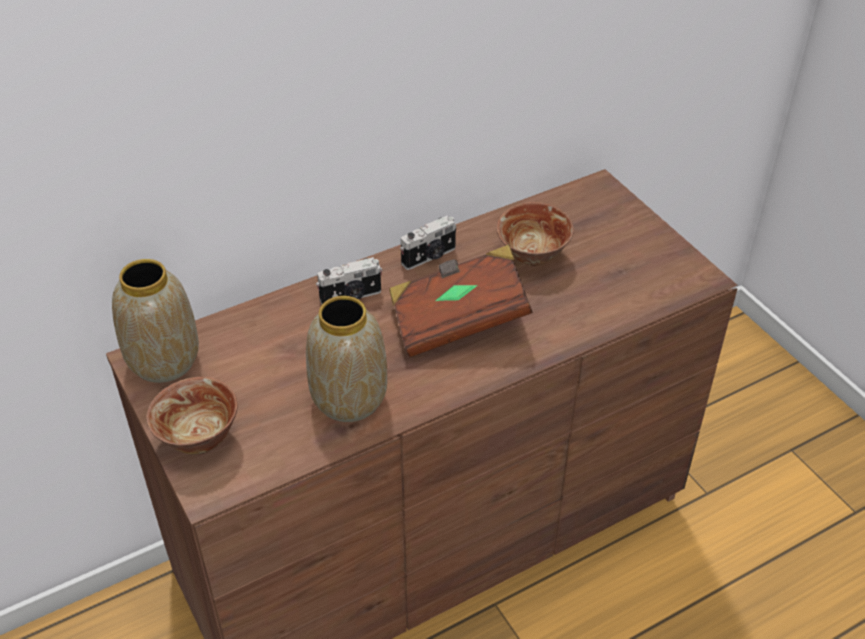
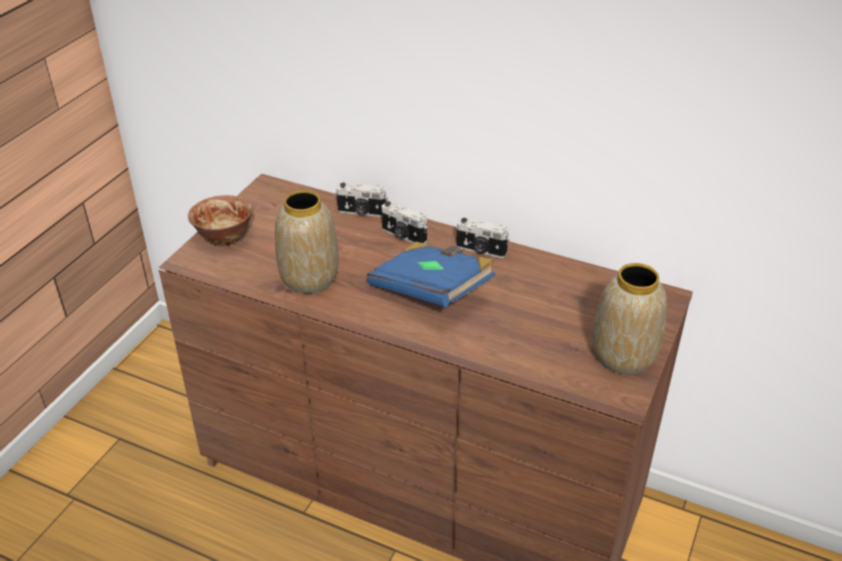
camera: 55 degrees right, 5 degrees down
(164, 360) = (274, 195): vase -> vase (624, 356)
(277, 307) = (361, 212): none -> camera
(458, 320) = (431, 291): brown book -> blue book
(533, 256) = (540, 297): bowl -> none

